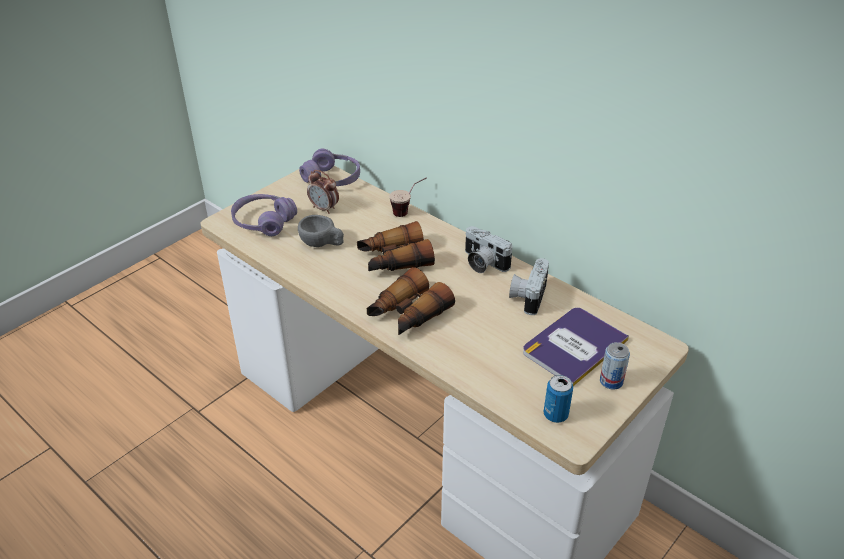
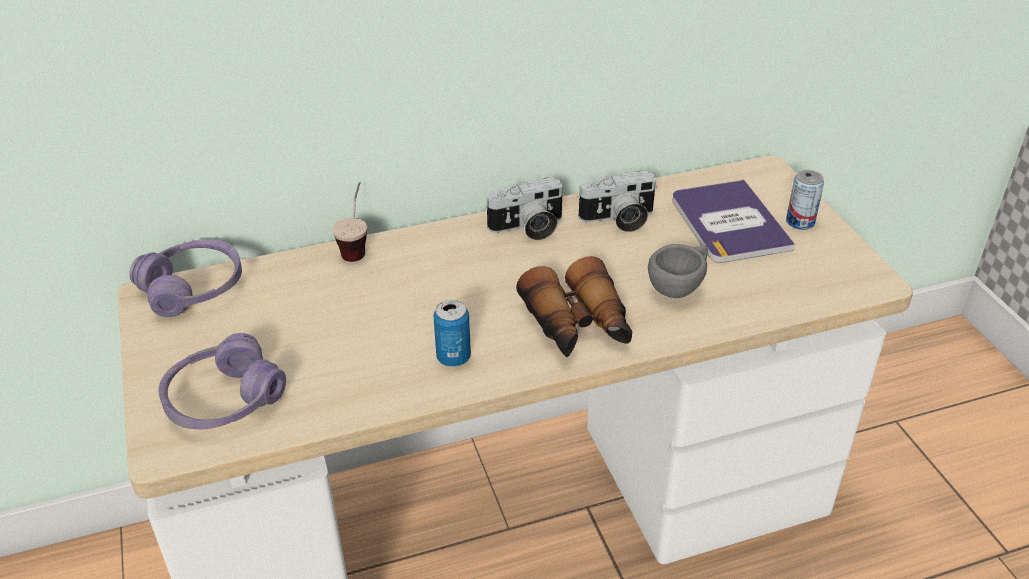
camera: 60 degrees left, 0 degrees up
(322, 244) = (348, 353): grey cup -> grey cup (680, 286)
(324, 209) = (261, 322): alarm clock -> none
(394, 259) = (452, 297): binoculars -> none
(527, 296) = (618, 219): camera -> camera turned 60 degrees counterclockwise
(555, 415) = (831, 279): can -> can (453, 357)

